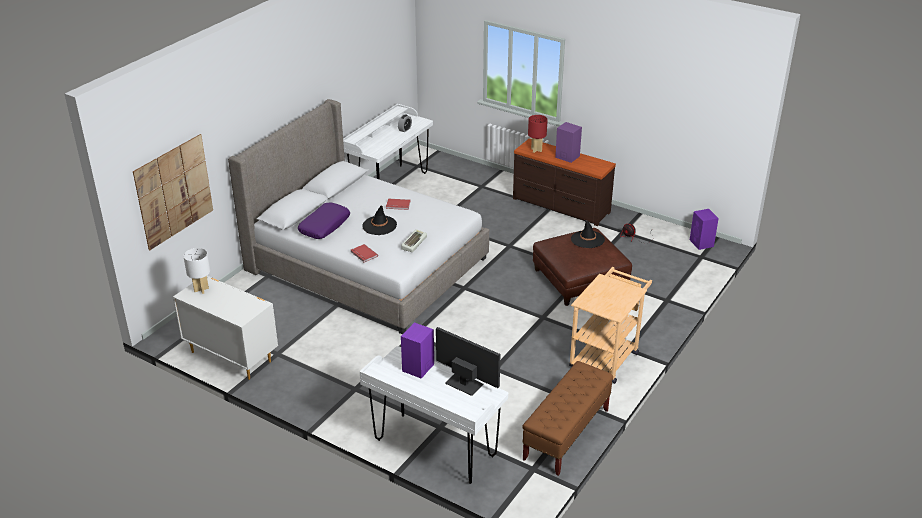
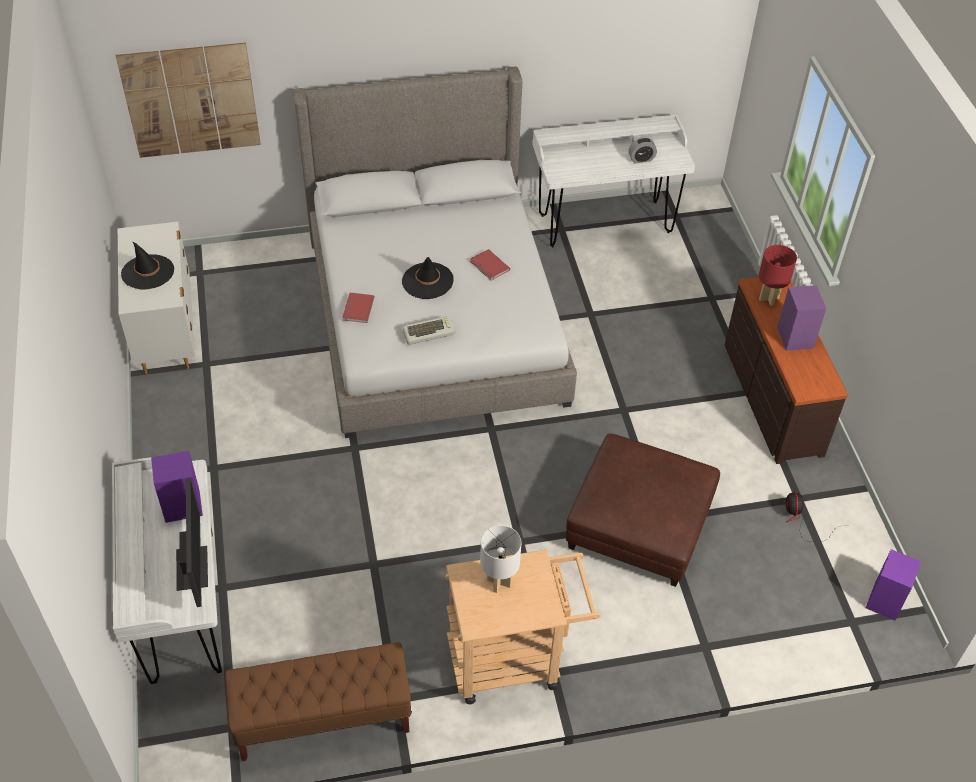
camera: 45 degrees right, 15 degrees up
(201, 290) = (149, 239): white table lamp -> white table lamp (498, 582)
(324, 226) = (375, 239): purple pillow -> none
(587, 239) = (673, 480): black hat -> black hat (148, 272)

